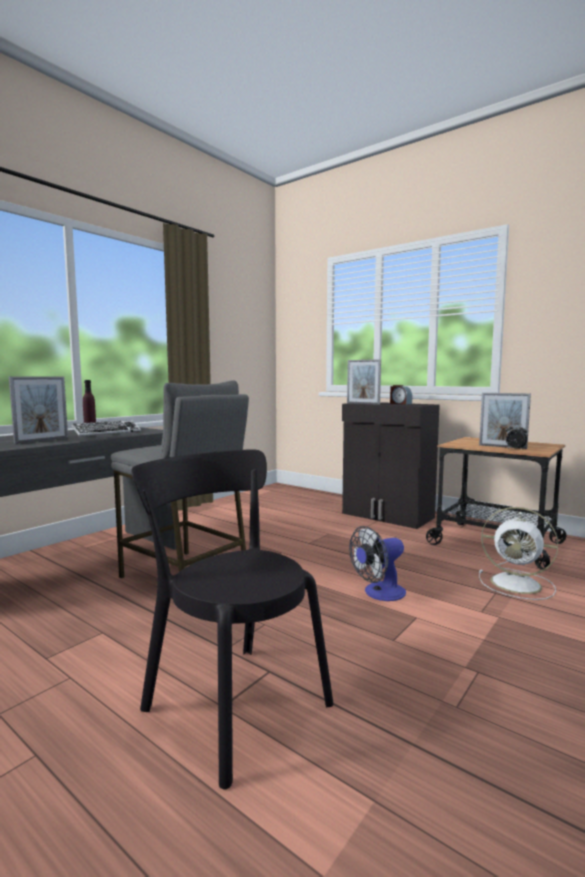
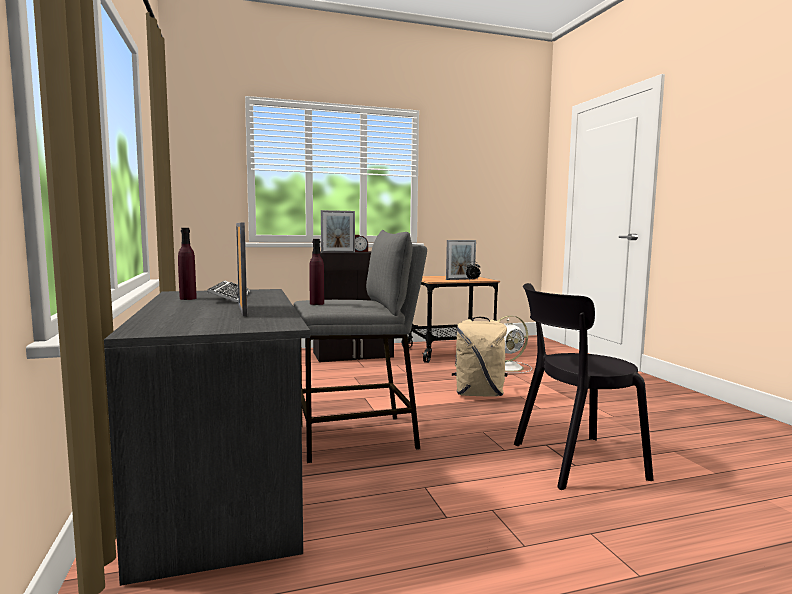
camera: 55 degrees left, 0 degrees up
(151, 445) = (317, 303): none -> purple bottle
(379, 593) = (479, 394): fan -> beige backpack

